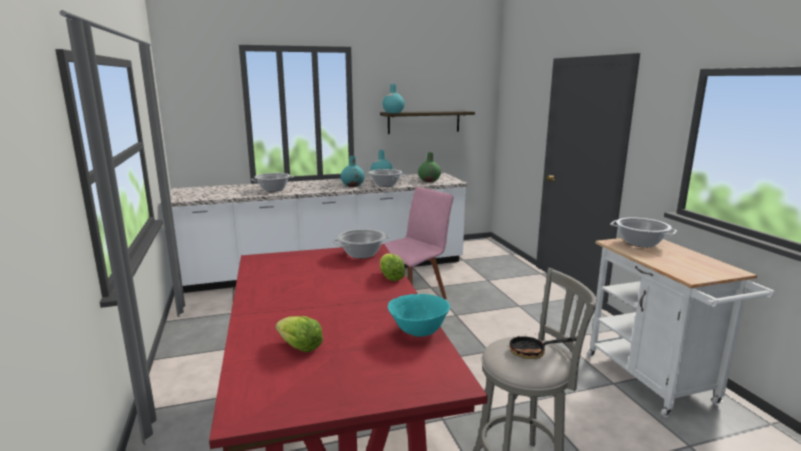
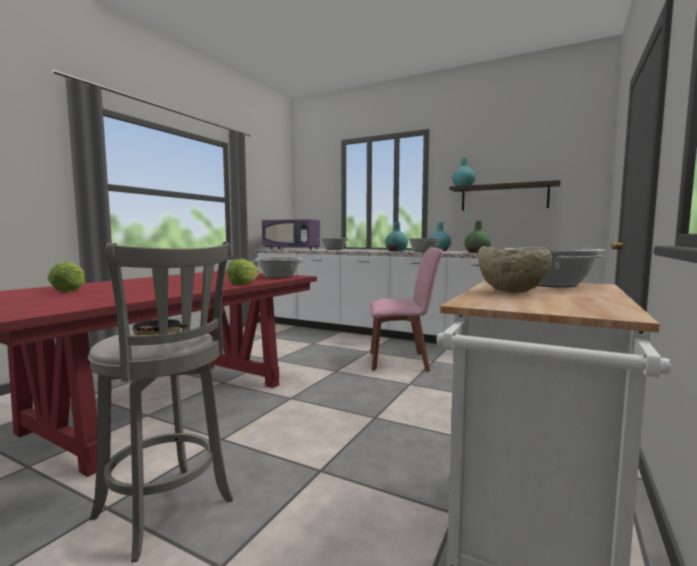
camera: 45 degrees right, 10 degrees down
(214, 194) = (292, 249): none -> purple microwave
(418, 332) = (129, 298): turquoise bowl -> none
(662, 259) = (512, 292): none -> beige bowl

